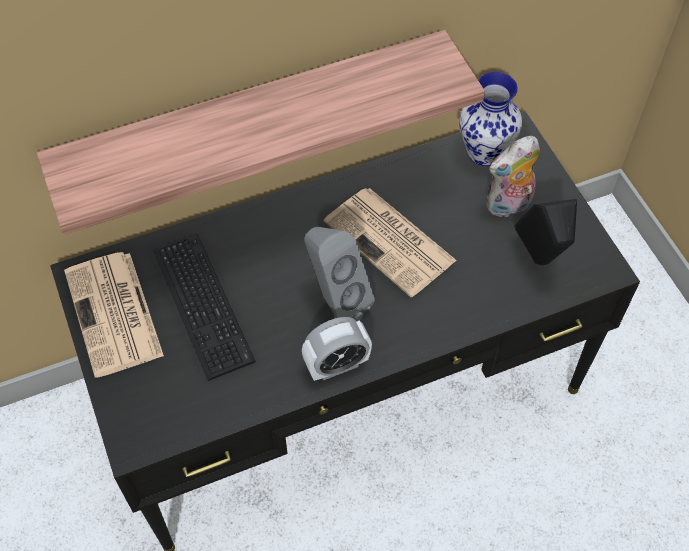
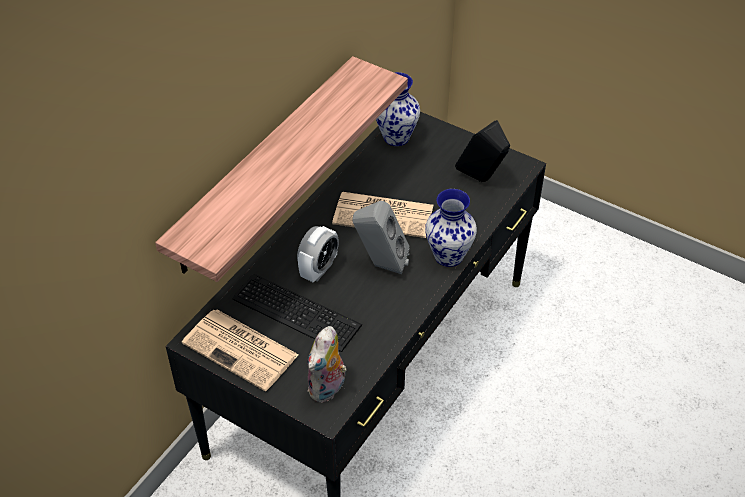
camera: 35 degrees left, 10 degrees down
(337, 365) = (414, 299): alarm clock -> alarm clock (319, 269)
(420, 336) = (449, 256): none -> vase
(508, 206) = (437, 160): plush toy -> plush toy (328, 388)

